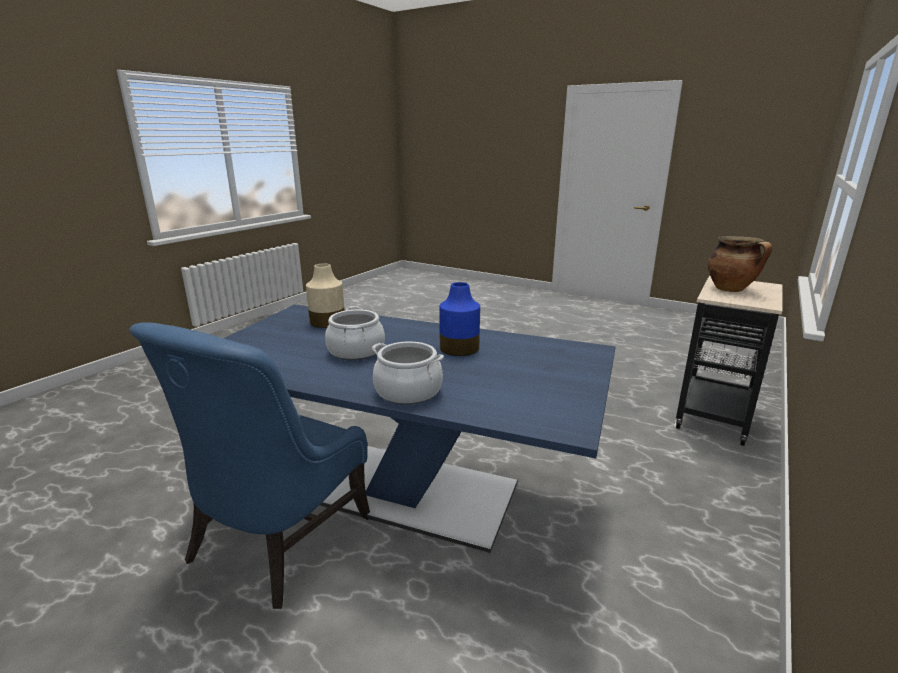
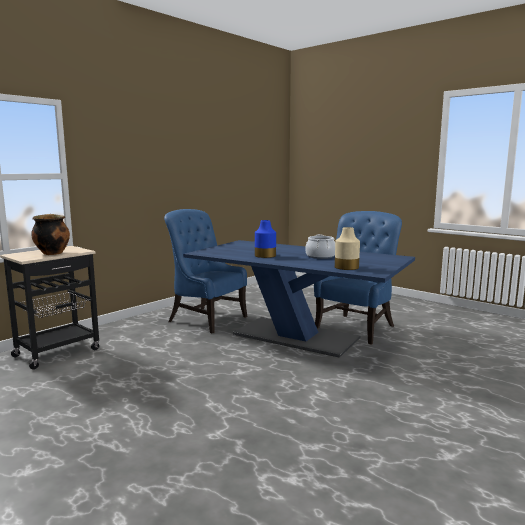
camera: 170 degrees left, 10 degrees down
(408, 392) = (294, 247): cooking pot -> none
(610, 540) = (206, 319): none -> blue chair

